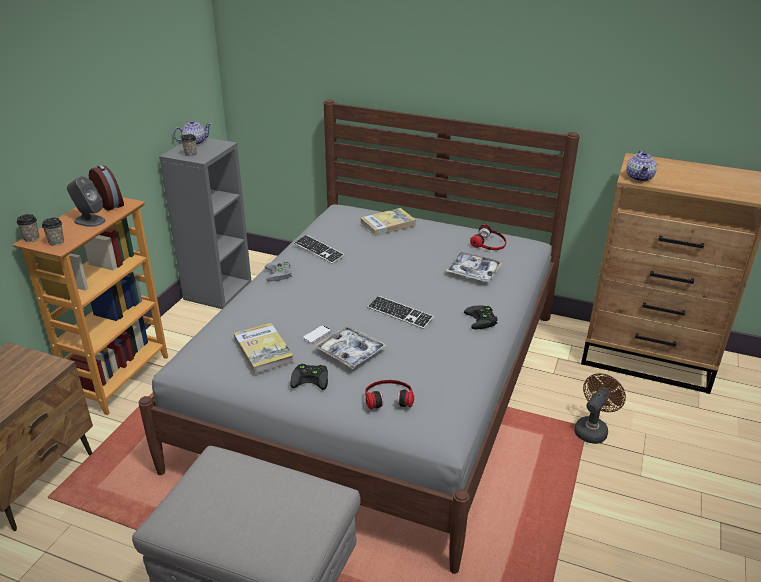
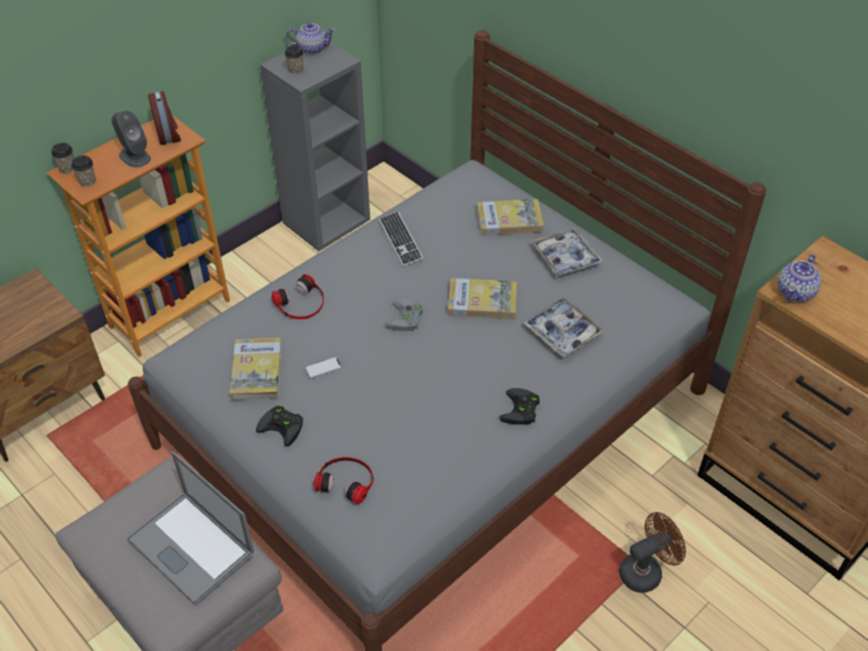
camera: 25 degrees right, 15 degrees up
(274, 497) = (191, 547): none -> laptop
(280, 273) = (337, 263): grey game controller -> grey game controller (406, 319)
(350, 352) = (343, 405): tray -> tray (566, 257)
(400, 313) = (431, 369): keyboard -> none
(405, 269) = (482, 301): none -> book
(489, 243) = (617, 290): headphones -> headphones (301, 303)

